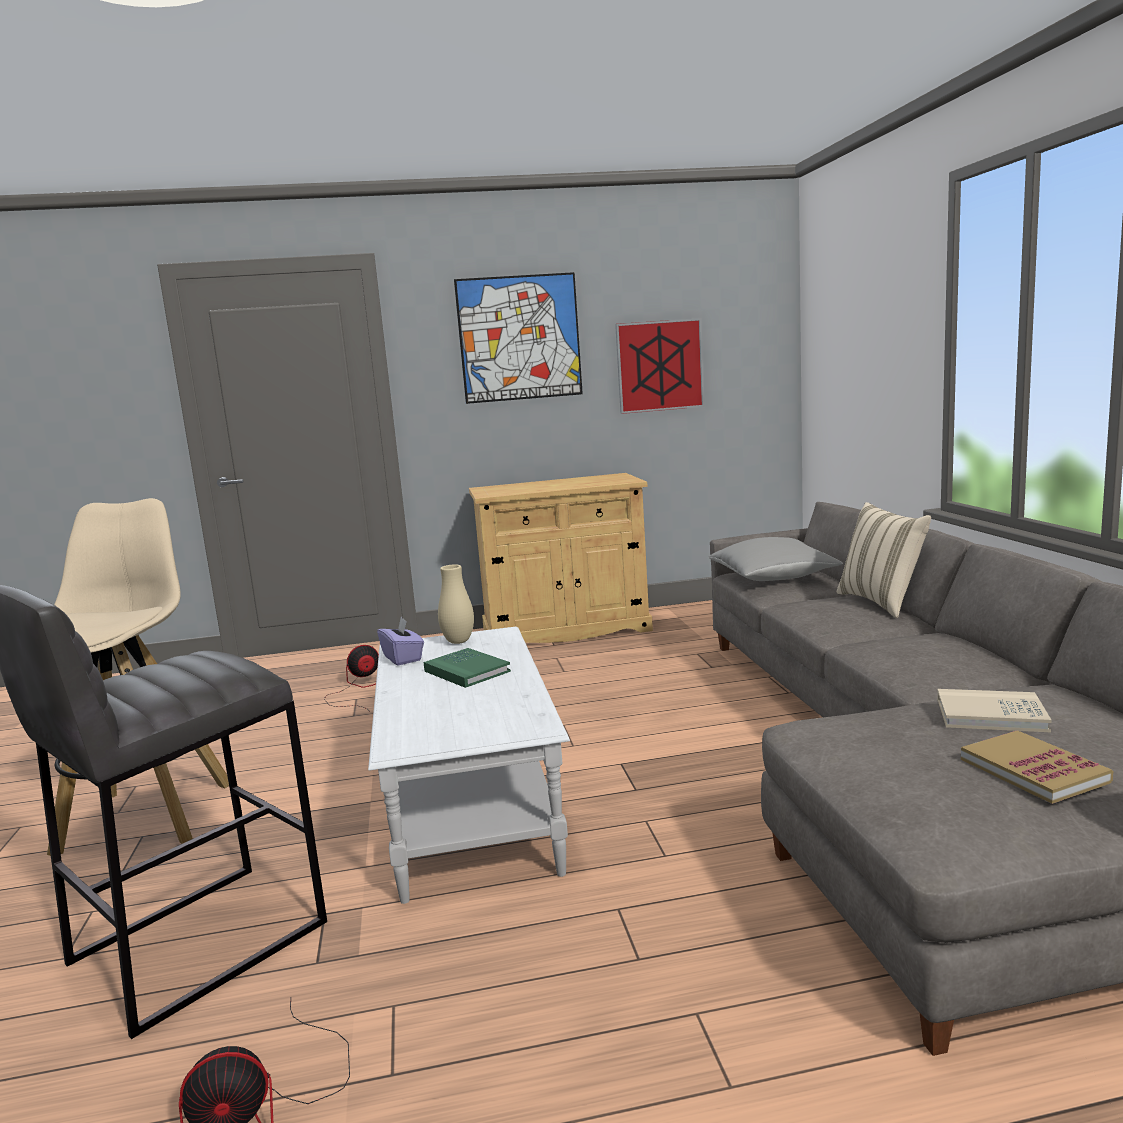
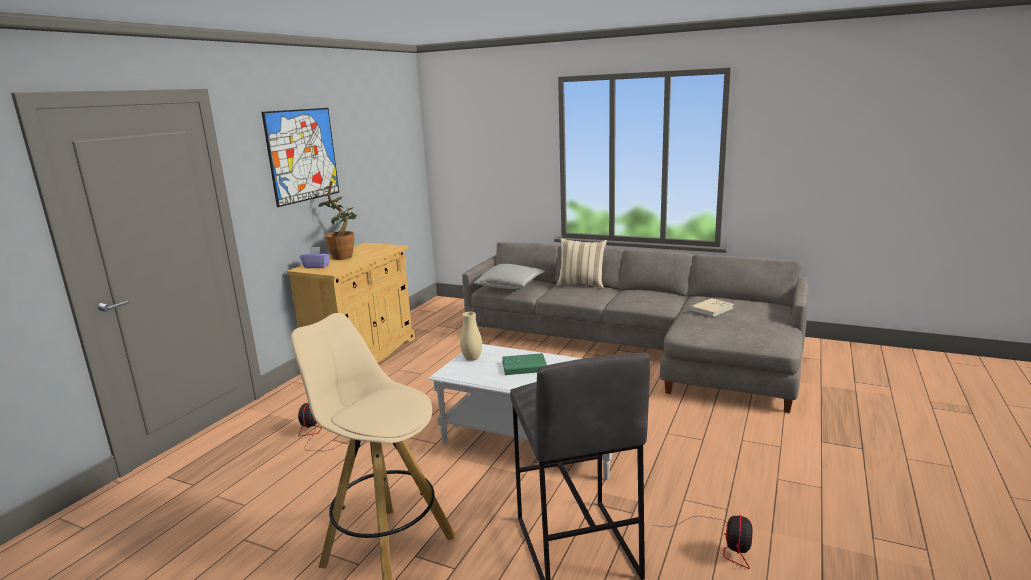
camera: 55 degrees left, 5 degrees up
(403, 658) = (472, 376): purple tissue box -> purple tissue box (316, 266)
(555, 482) = (345, 256): none -> potted plant
(660, 366) = (371, 169): picture -> none
(1033, 770) = (755, 319): book -> none

